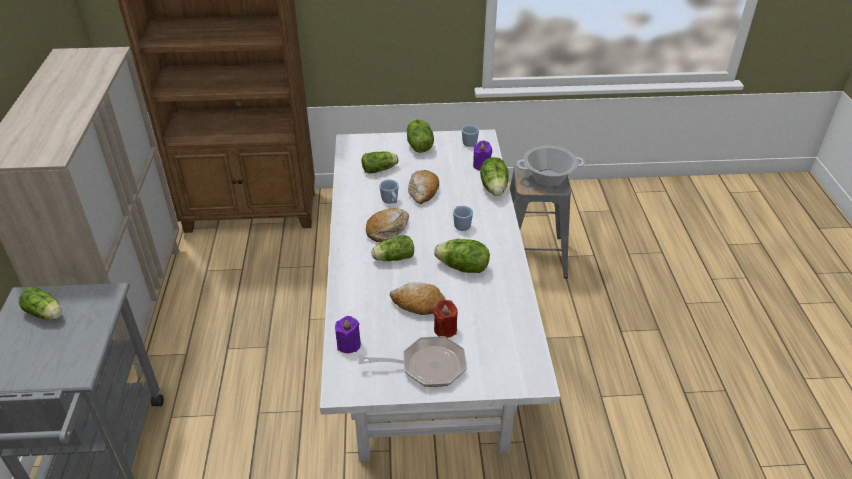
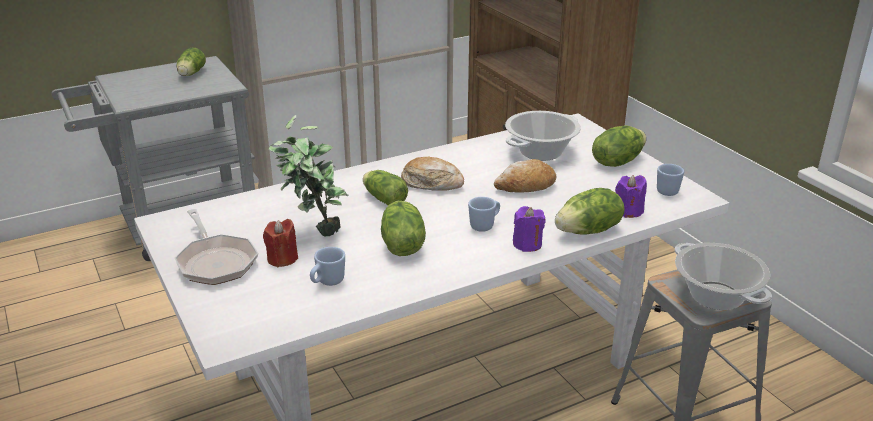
camera: 65 degrees right, 10 degrees down
(349, 344) = (228, 209): purple candle -> purple candle (527, 244)
(380, 169) = (540, 152): lettuce -> cooking pot
(390, 202) = (485, 172): blue mug -> blue mug (327, 282)
(418, 304) = (314, 232): bread -> potted plant

